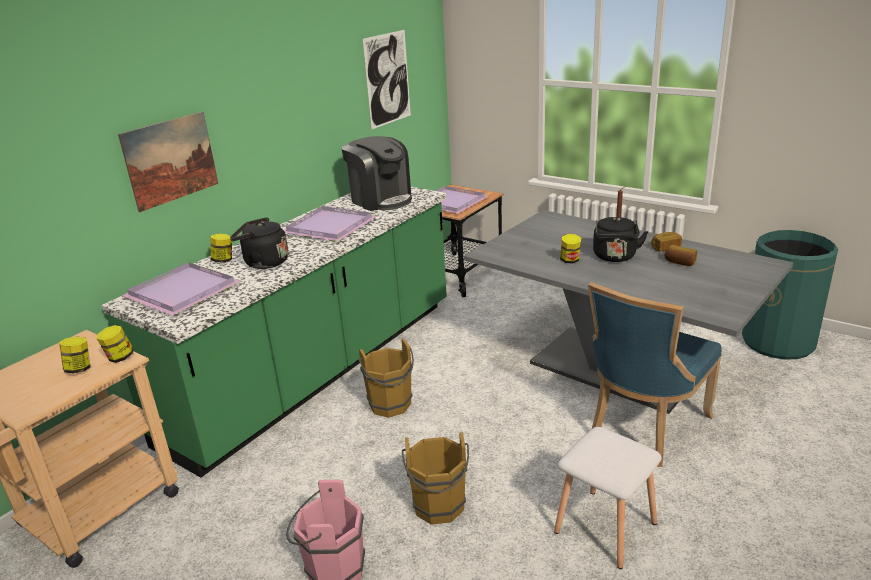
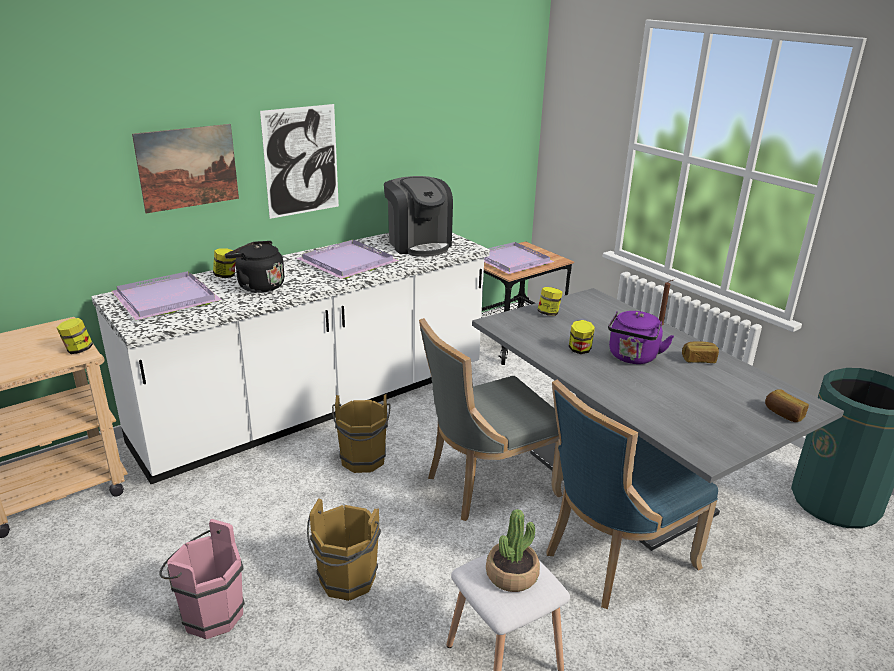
camera: 15 degrees right, 0 degrees up
(79, 369) = (39, 352): jar -> jar (548, 313)
(319, 370) = (317, 406): green counter -> white counter
(387, 79) = (462, 118): picture -> picture (301, 161)
(509, 397) = (486, 484): none -> grey chair
(611, 451) = (512, 575): none -> potted plant
(615, 257) = (632, 358): black kettle -> purple kettle
(679, 262) = (703, 380): bread -> bread (783, 414)

